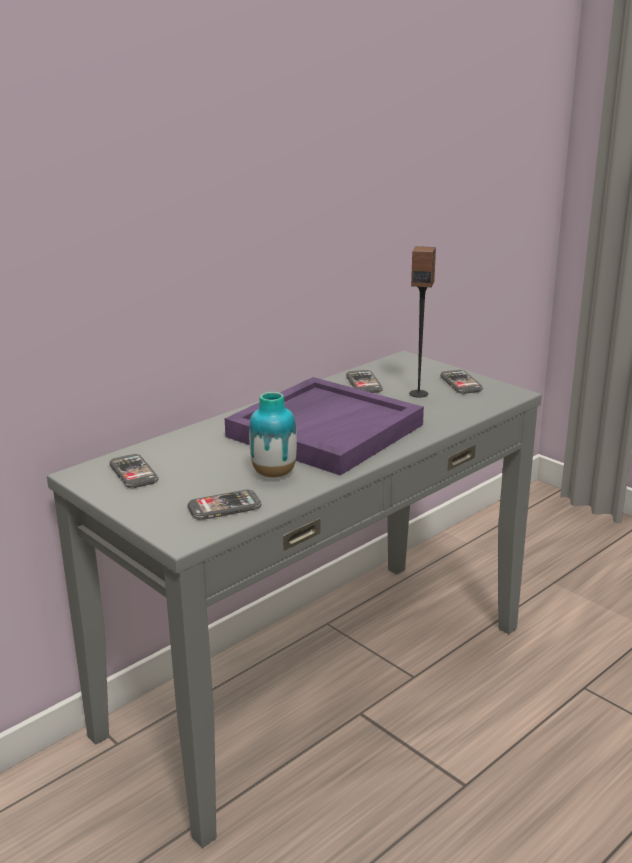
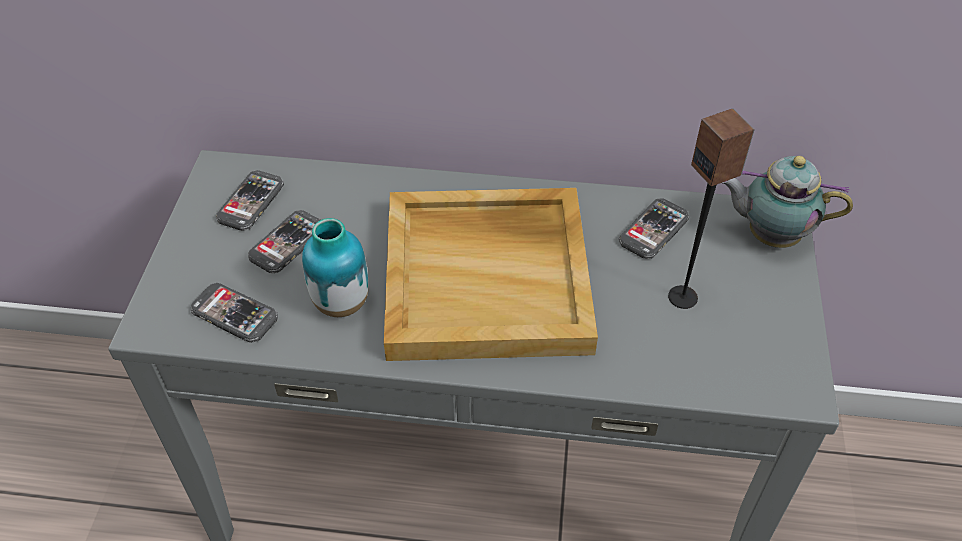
camera: 50 degrees right, 25 degrees up
(325, 430) = (488, 276): purple tray -> beige tray
(411, 364) = (769, 235): none -> teapot
(461, 383) = (765, 319): phone -> phone (287, 243)

